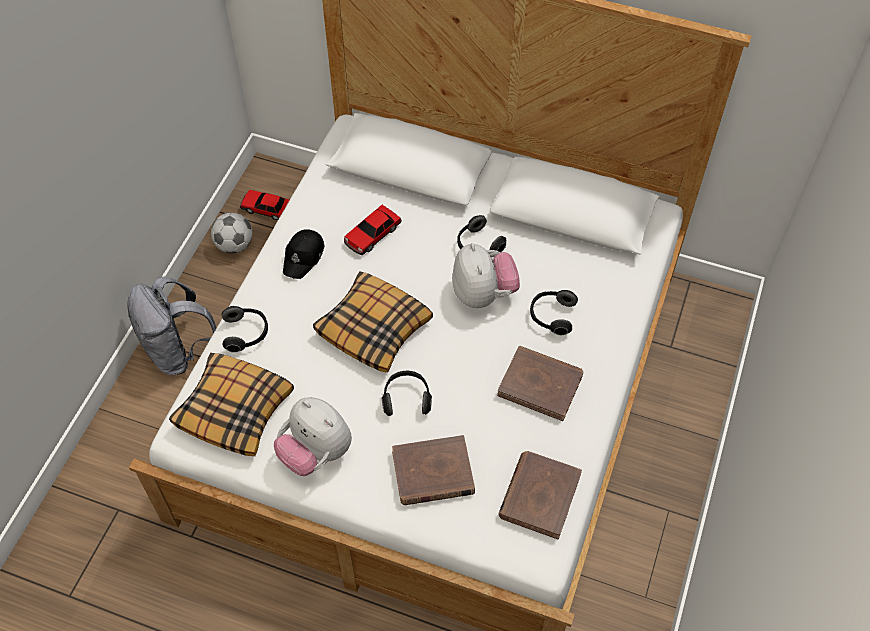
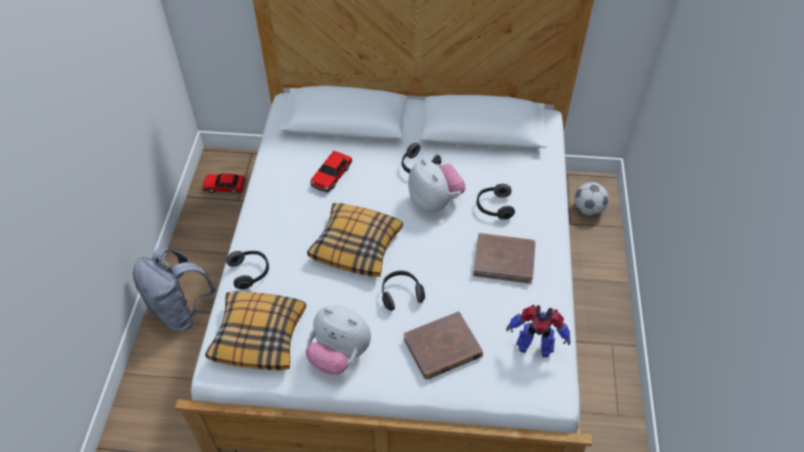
camera: 15 degrees left, 5 degrees down
(234, 245) = (205, 219): football -> football (588, 209)
(304, 257) = (280, 203): black cap -> none
(539, 496) = (534, 345): brown book -> toy robot

